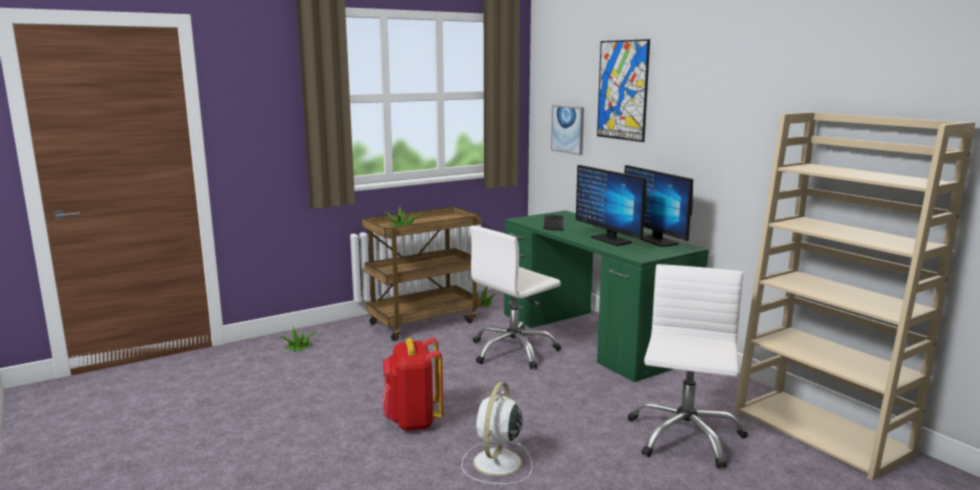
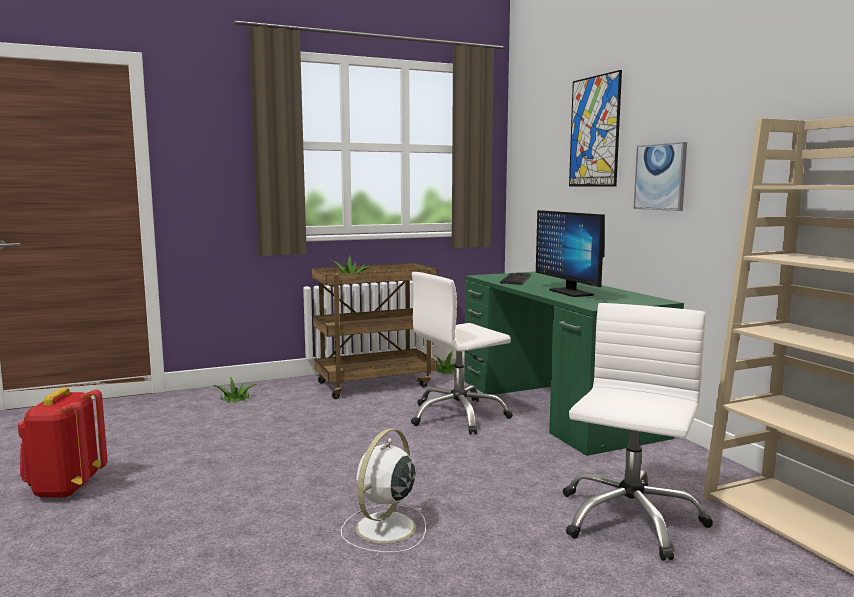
camera: 10 degrees right, 5 degrees down
(413, 421) = (312, 476): red backpack -> red backpack (65, 488)
(568, 129) = (541, 183): picture -> picture (660, 177)
(657, 241) = (624, 295): monitor -> none

